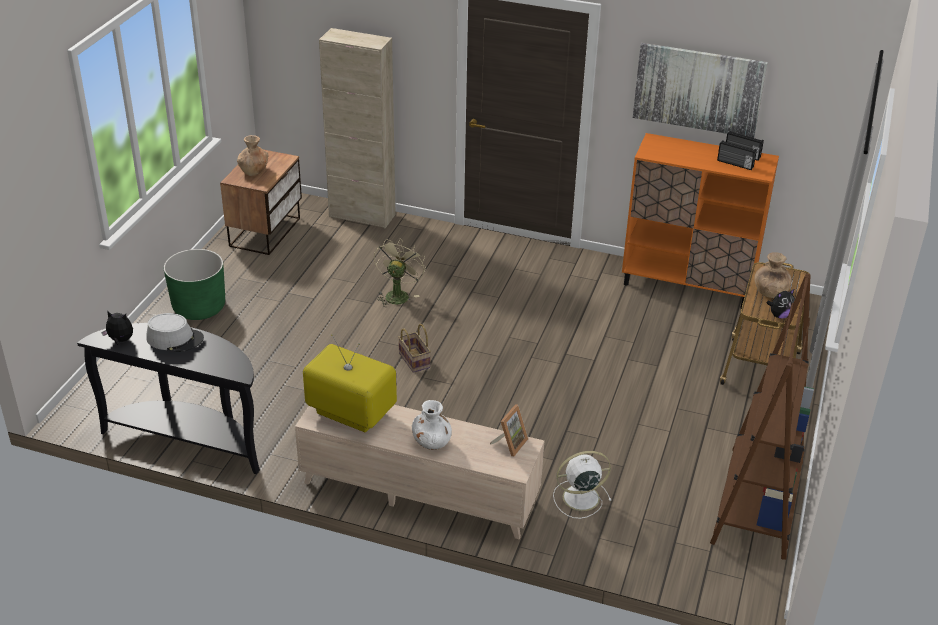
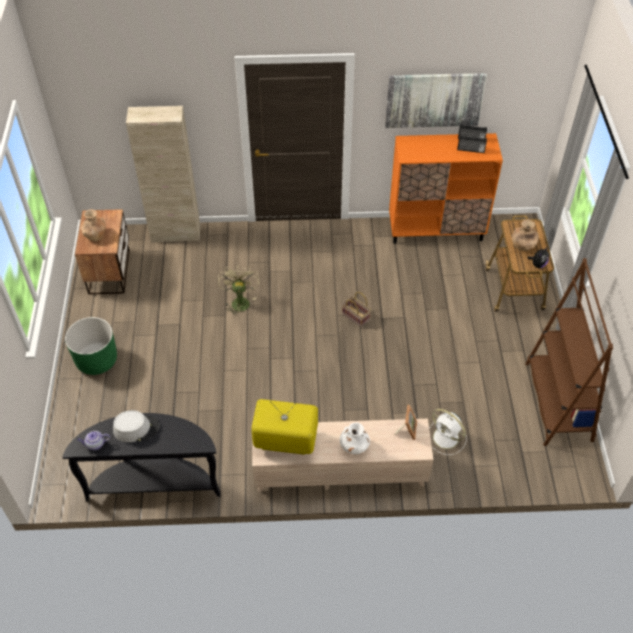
camera: 20 degrees left, 15 degrees up
(120, 341) = (95, 444): plush toy -> teapot
(415, 360) = (282, 358): basket -> basket (356, 316)
(579, 498) = (447, 438): white fan -> white fan turned 105 degrees counterclockwise

